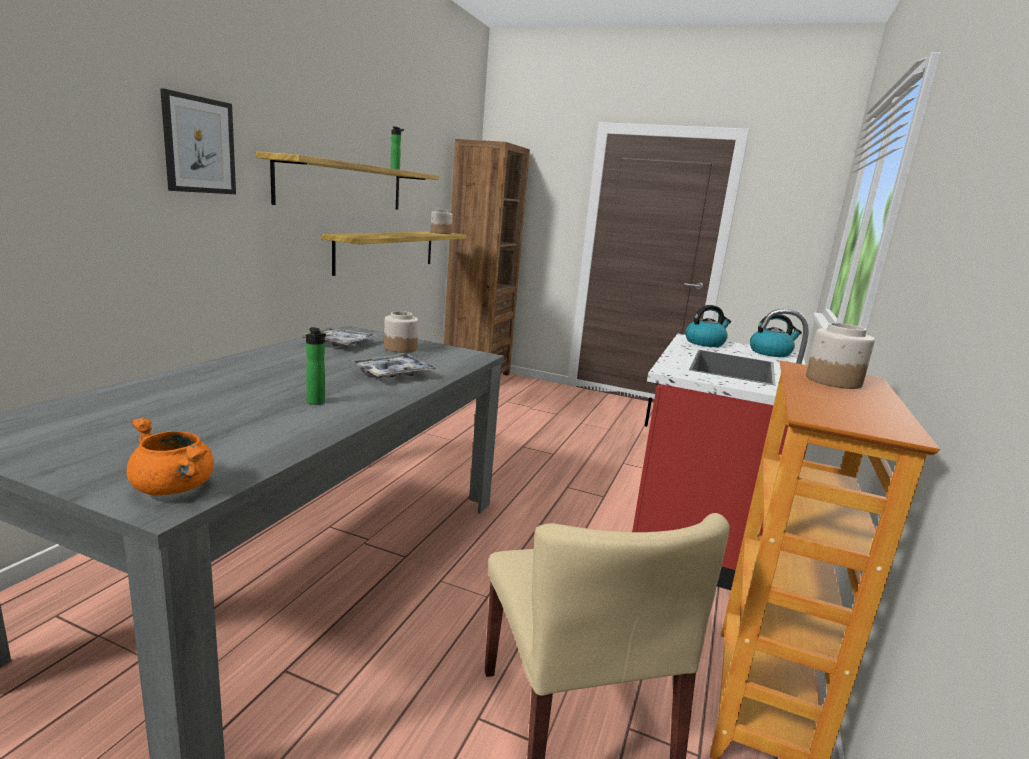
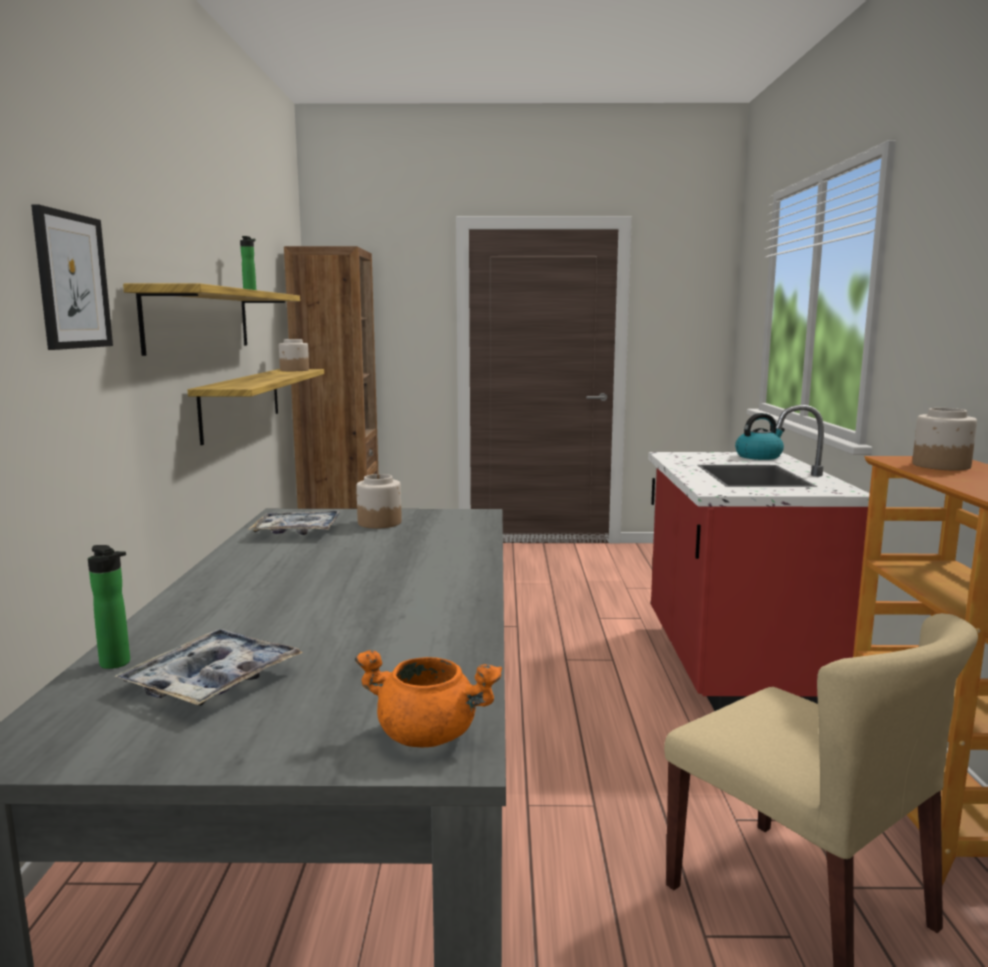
camera: 20 degrees left, 5 degrees down
(316, 403) = (403, 603): bottle -> bottle (118, 664)
(393, 373) = (425, 552): tray -> tray (212, 681)
(705, 343) = (690, 457): kettle -> none

